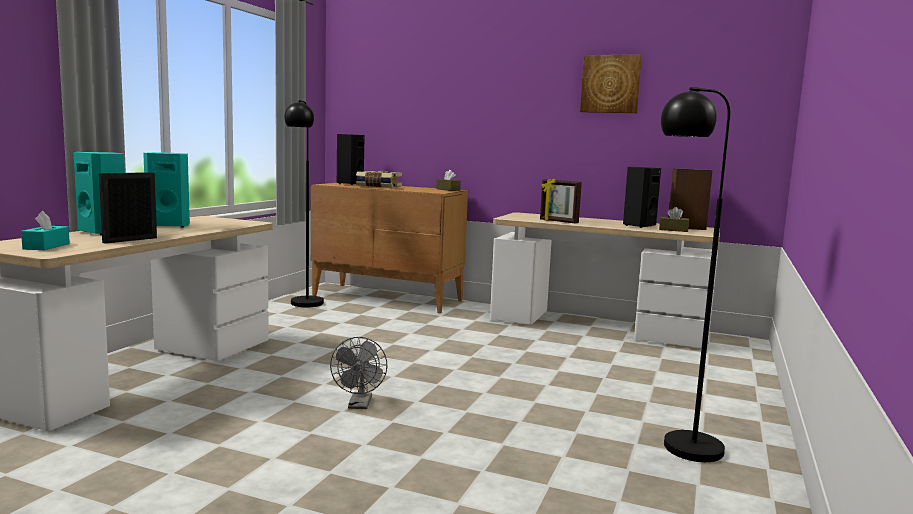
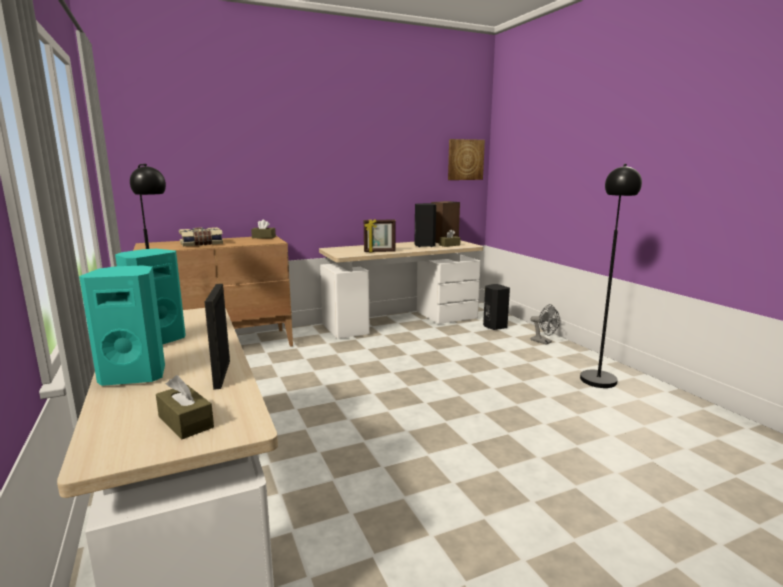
camera: 45 degrees left, 5 degrees up
(46, 246) = (185, 422): turquoise tissue box -> brown tissue box
(349, 184) = (158, 245): black speaker -> black speaker (494, 327)
(359, 405) = (426, 443): grey fan -> grey fan (544, 342)
(610, 84) = (381, 141): picture -> picture (465, 159)

